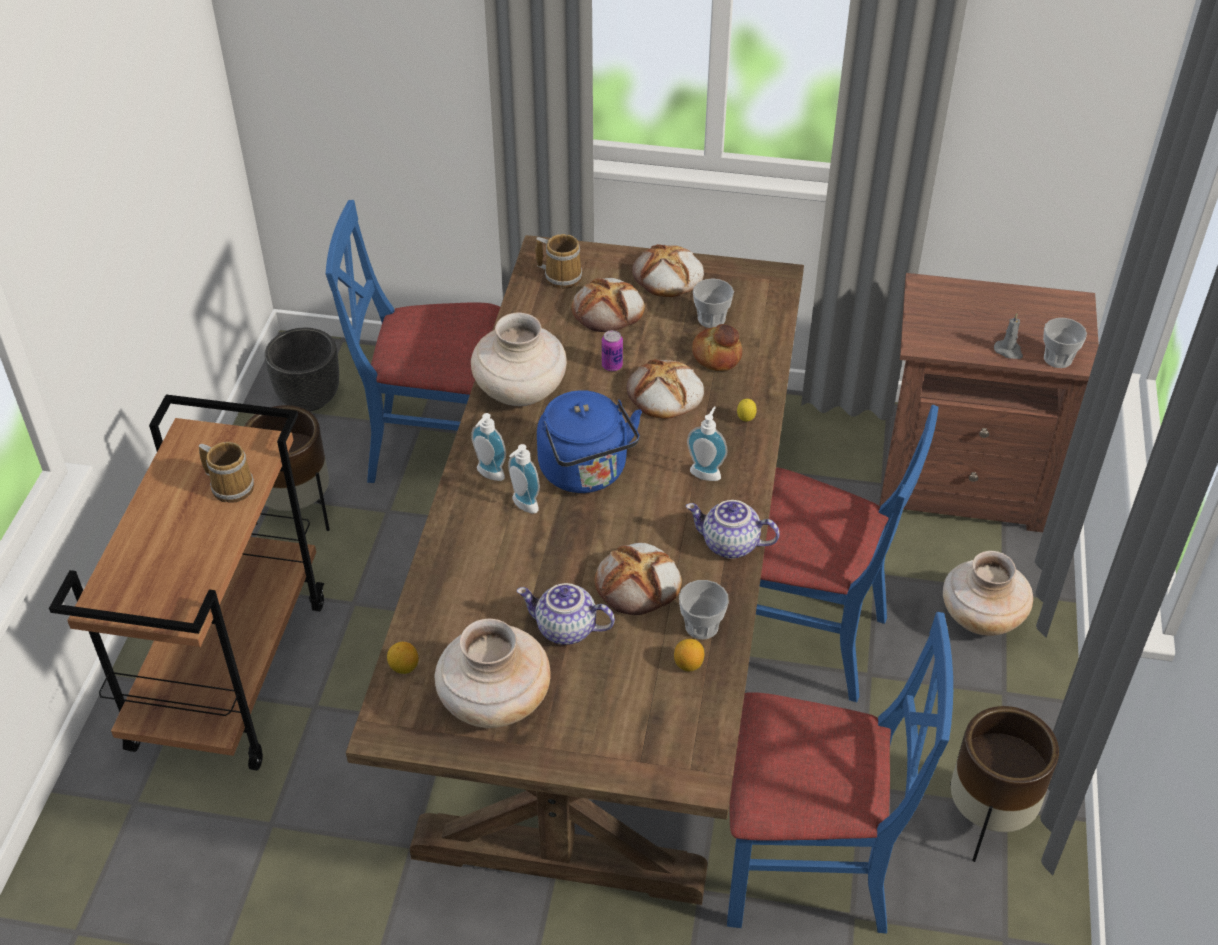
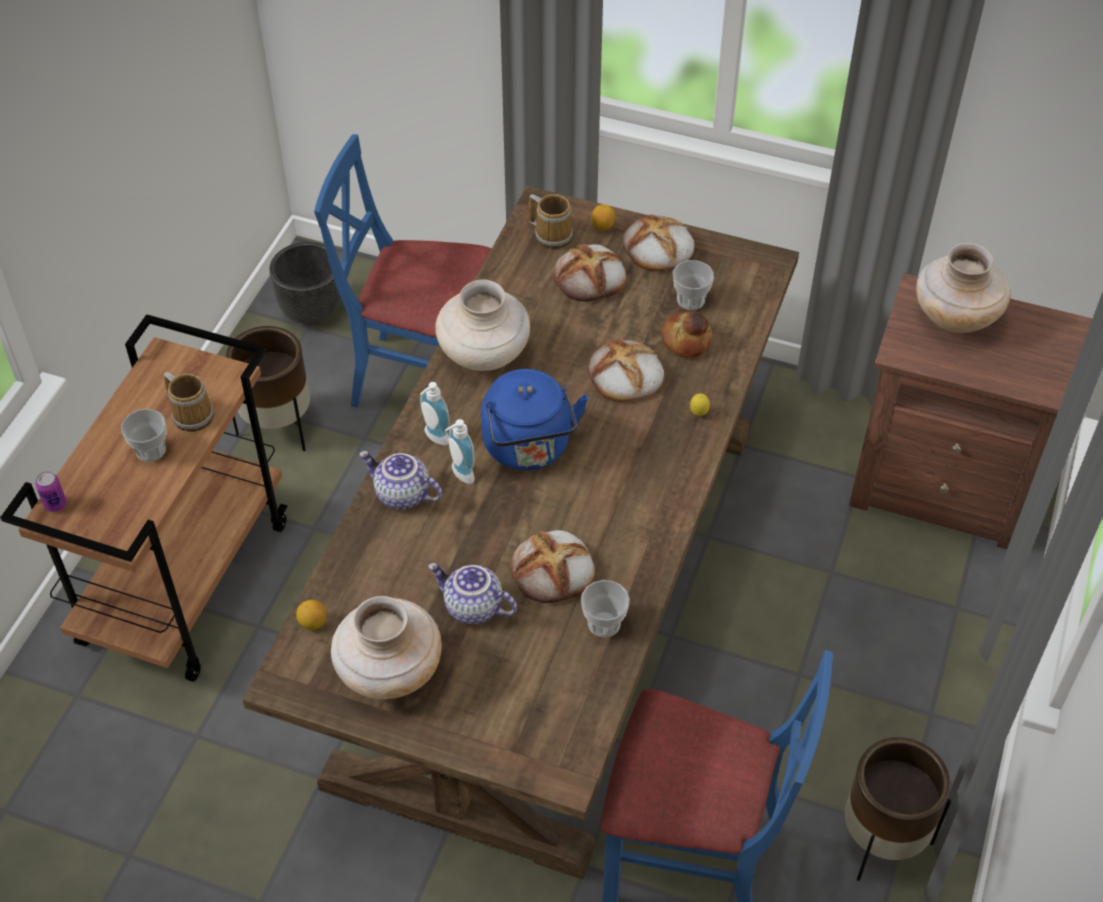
camera: 10 degrees right, 5 degrees up
(612, 366) = (580, 338): can -> can (55, 505)
(688, 664) = (582, 660): lemon -> lemon (602, 226)
(706, 471) = (647, 463): soap dispenser -> none
(729, 545) = (651, 543): teapot -> teapot (401, 495)
(805, 638) = (743, 628): blue chair -> none
(980, 618) = (926, 633): beige vase -> beige vase (955, 318)
(1008, 351) = (987, 373): grey candle -> none
(1057, 359) = (1036, 388): cup -> cup (150, 450)

